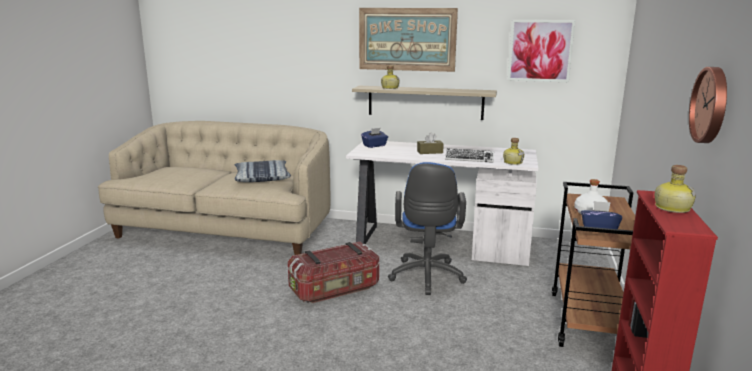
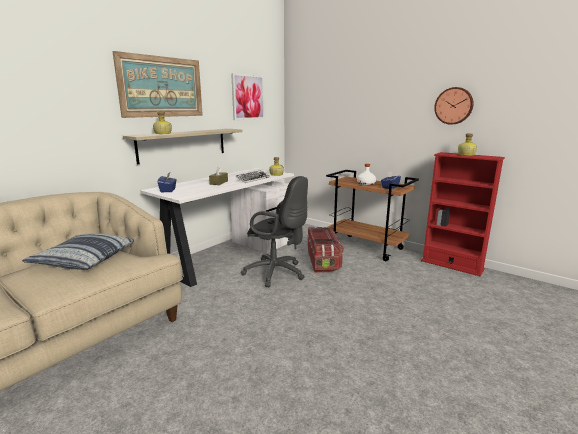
camera: 65 degrees left, 0 degrees up
(335, 289) = (260, 314): storage box -> storage box (323, 260)
(426, 278) = (277, 273): blue office chair -> black office chair

